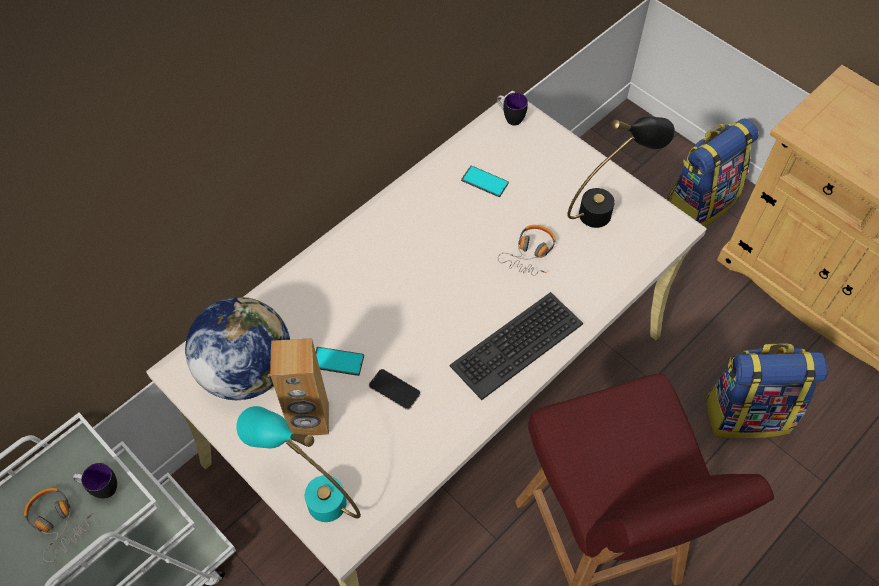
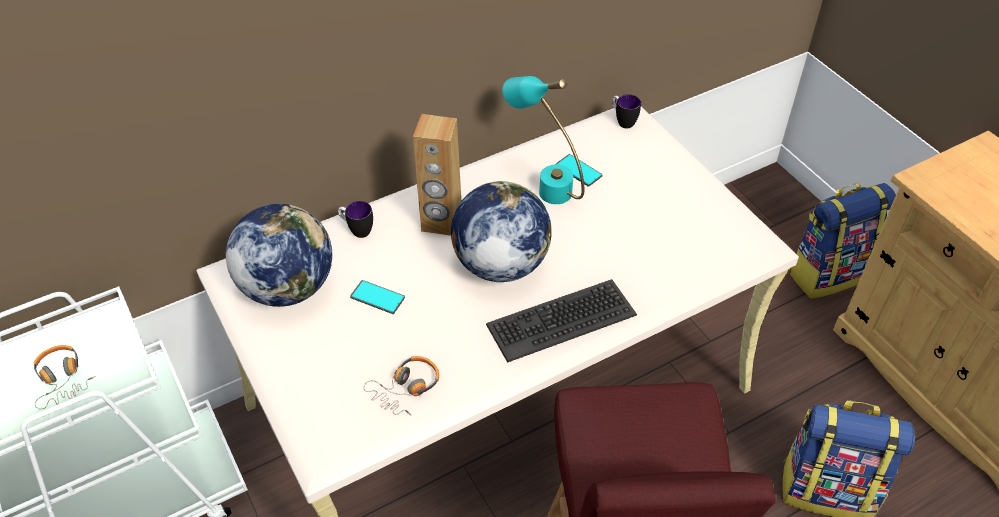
camera: 15 degrees right, 10 degrees down
(101, 488) = (113, 358): mug -> mug (357, 230)
(310, 420) = (330, 343): brown speaker -> brown speaker (441, 223)
(311, 493) = (307, 408): turquoise table lamp -> turquoise table lamp (543, 184)
(394, 389) = (423, 334): phone -> none
(442, 299) = (500, 264): none -> globe
(530, 254) = (603, 242): headphones -> headphones (406, 389)
(608, 208) = (697, 217): black table lamp -> none

